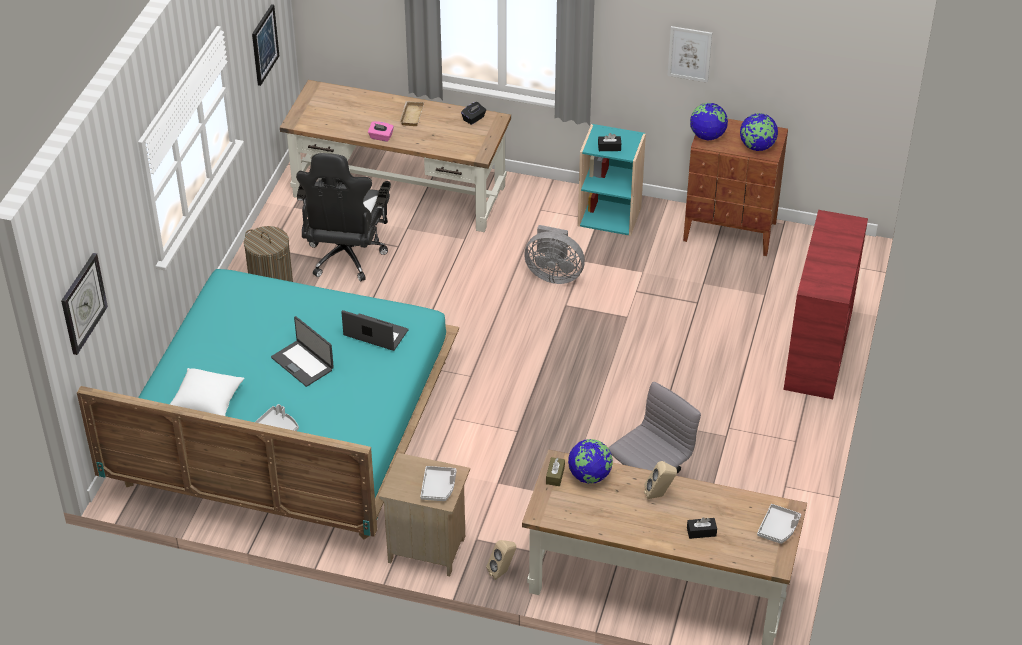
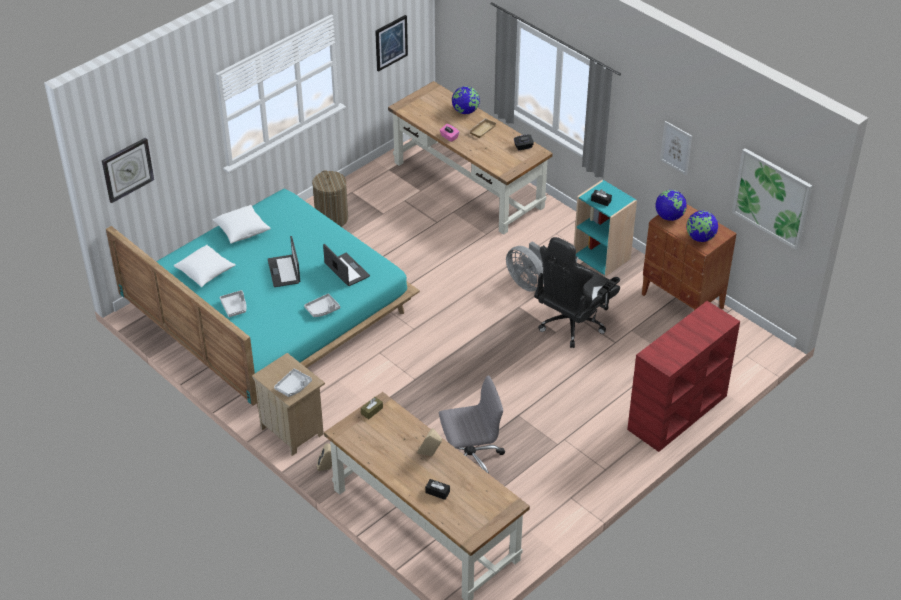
camera: 30 degrees right, 0 degrees up
(210, 336) = (242, 231): none -> white pillow
(347, 253) = (399, 214): black office chair -> black office chair (574, 322)
(590, 476) = (394, 421): globe -> globe (465, 111)
(778, 528) = (493, 514): grey tray -> grey tray (322, 309)
(833, 72) = (772, 198): none -> picture

